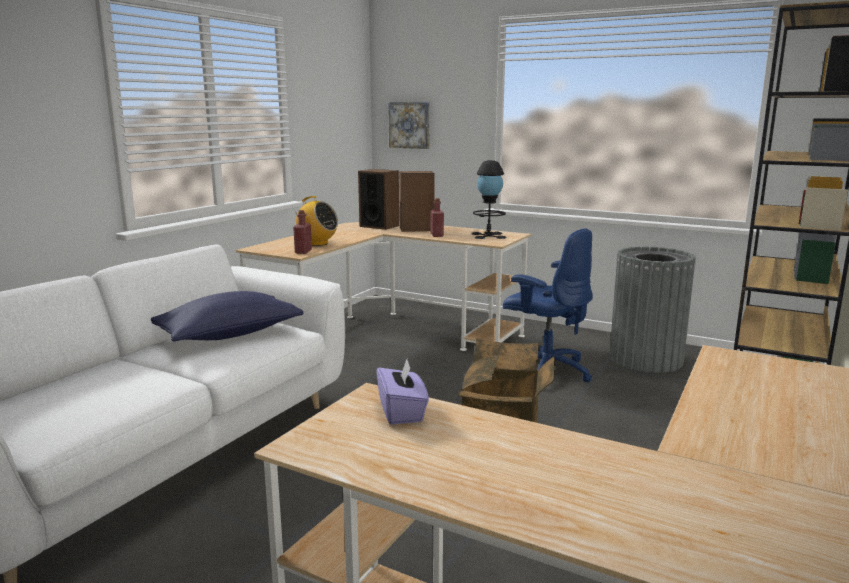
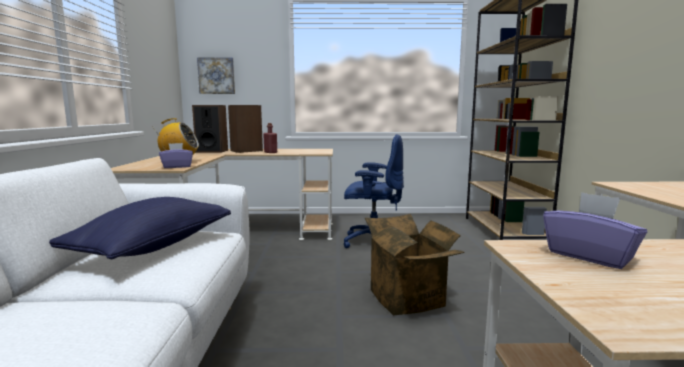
camera: 30 degrees left, 5 degrees down
(303, 252) = (177, 167): red bottle -> purple tissue box
(488, 235) = (308, 150): black table lamp -> none
(646, 359) = (419, 224): grey trash can -> none

